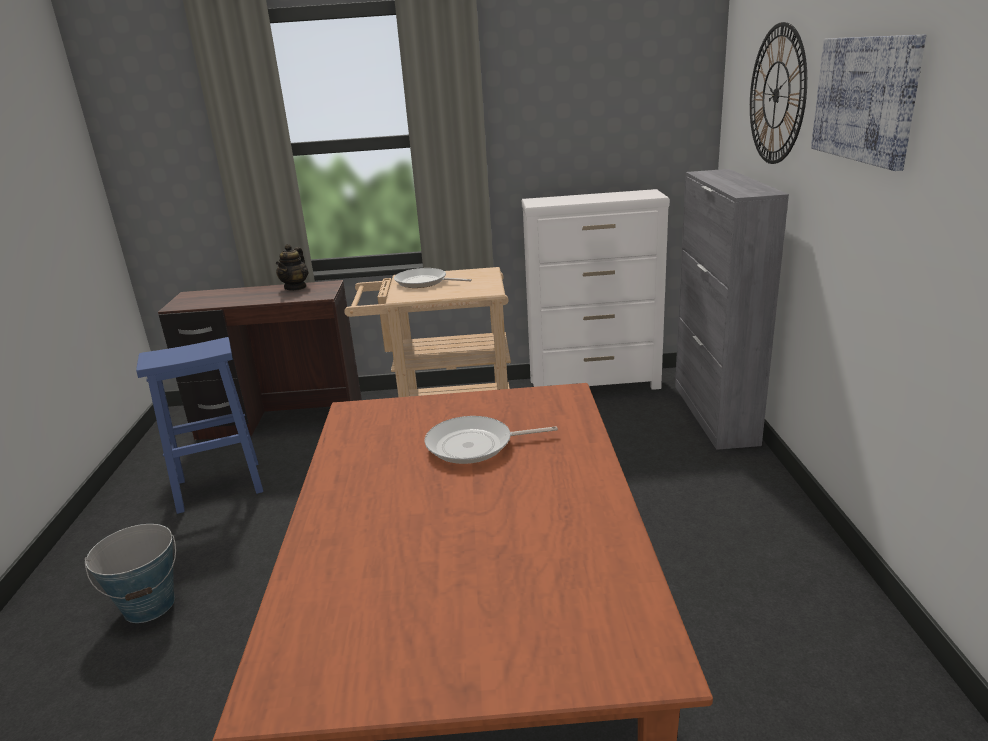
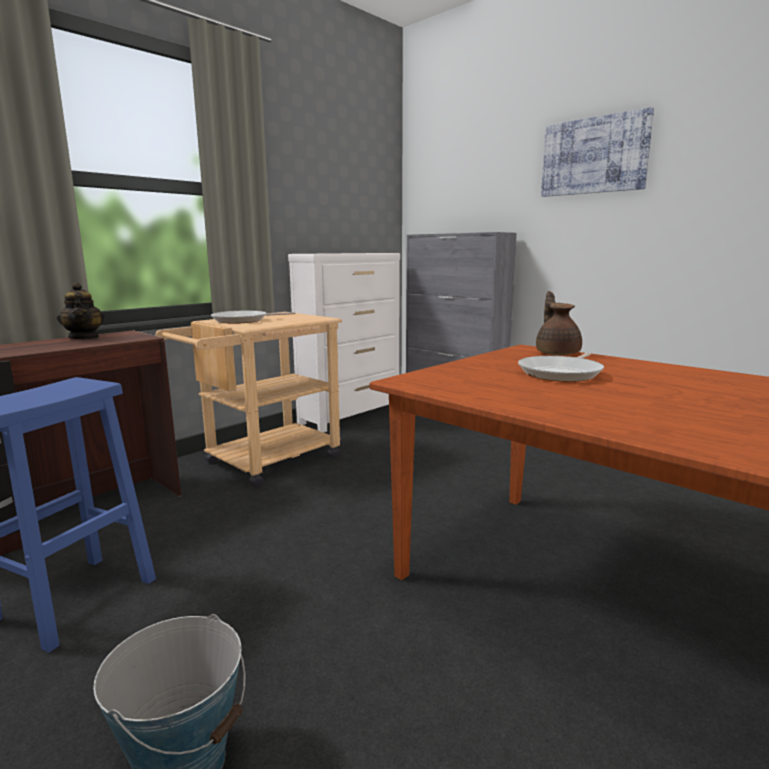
camera: 45 degrees left, 10 degrees down
(569, 412) = (557, 353): none -> brown teapot
(776, 95) = (483, 173): wall clock -> none

